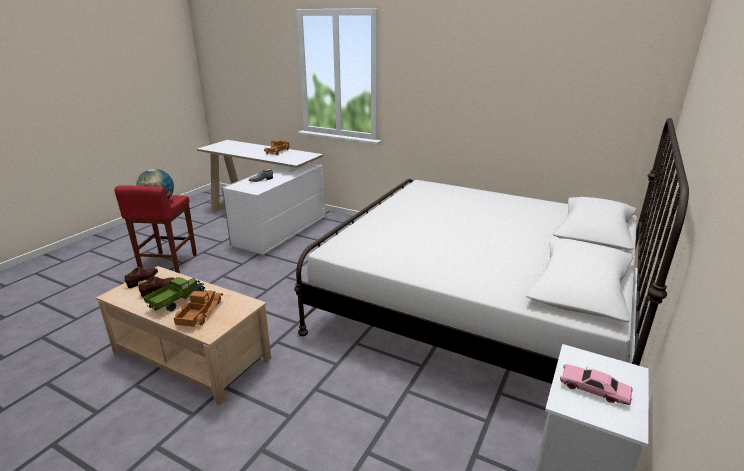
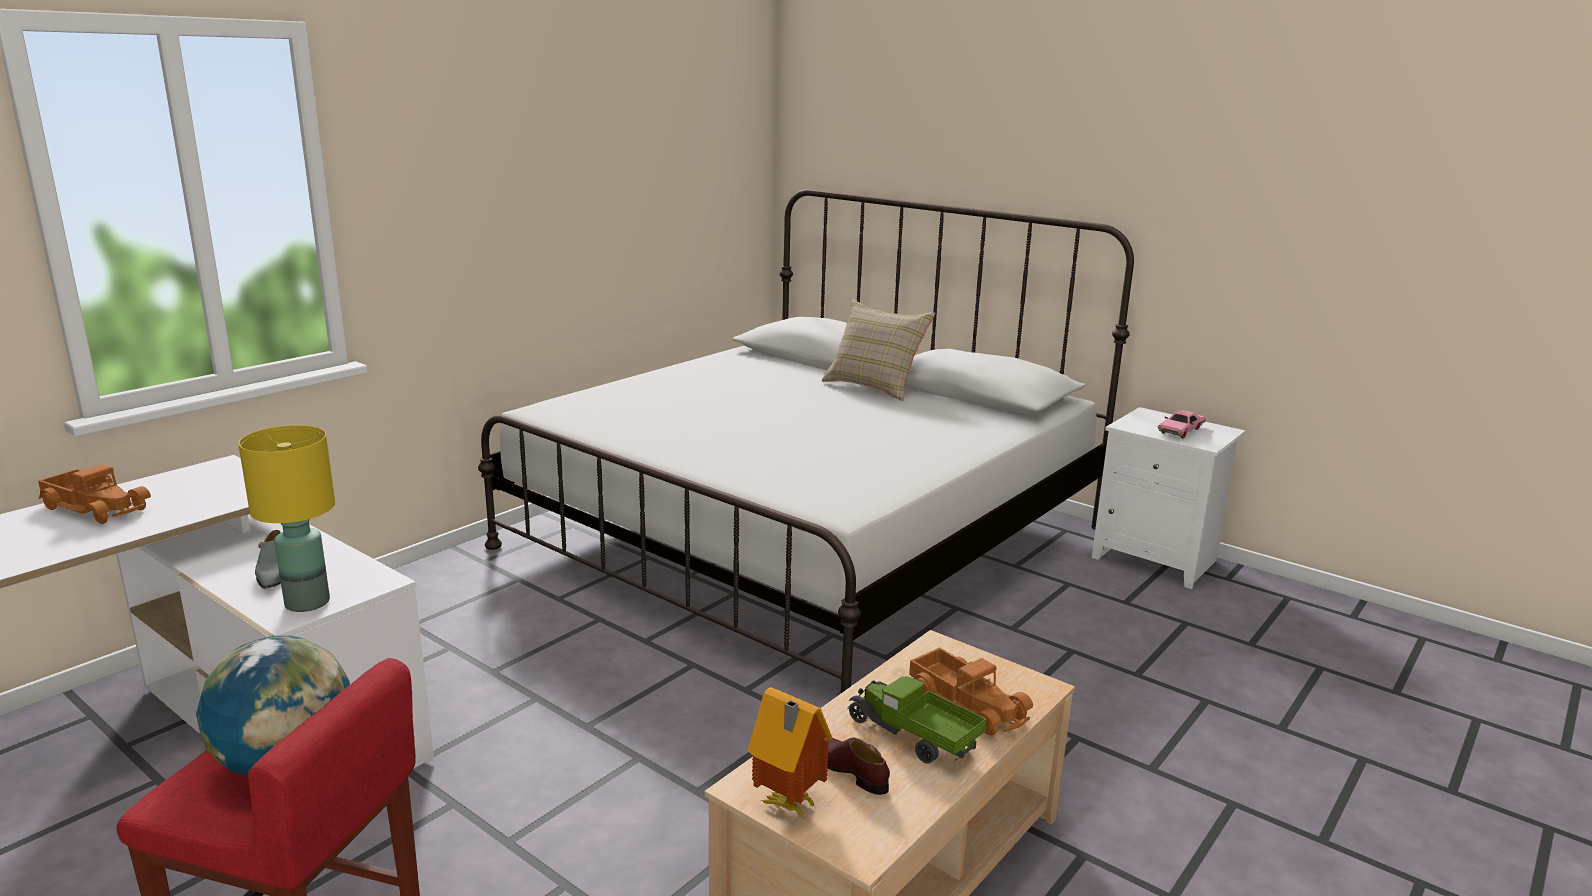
camera: 80 degrees left, 5 degrees down
(143, 280) = (787, 805): brown shoe -> toy house
(199, 313) = (968, 703): toy truck -> toy truck turned 150 degrees counterclockwise
(242, 186) = (308, 602): none -> yellow table lamp
(546, 246) = (874, 386): none -> beige pillow

